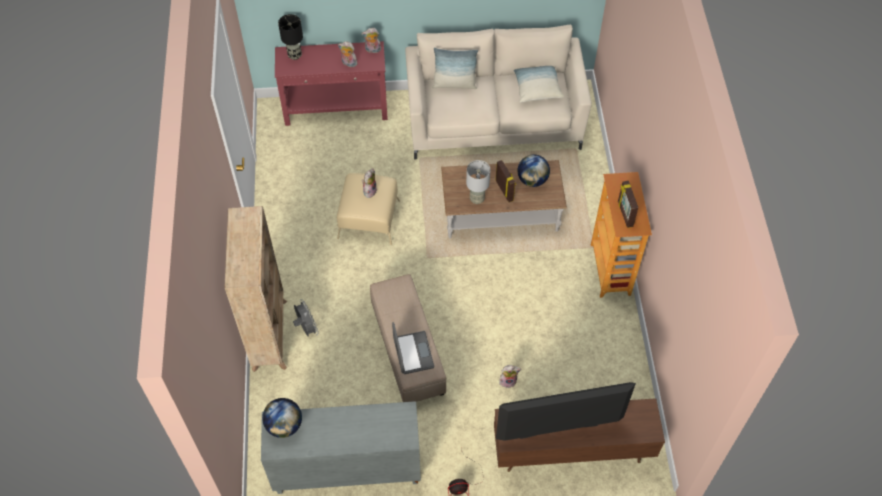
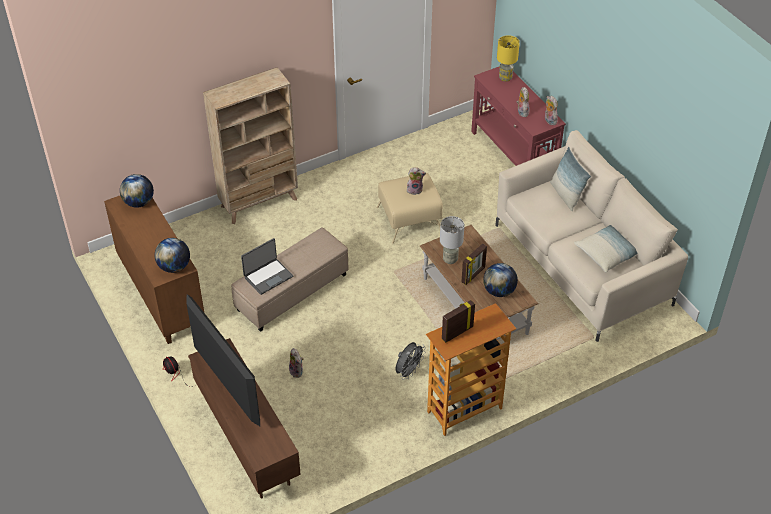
camera: 65 degrees right, 10 degrees down
(294, 56) = (505, 78): black table lamp -> yellow table lamp
(306, 328) = (277, 221): grey fan -> grey fan (408, 371)
(346, 469) = (160, 294): grey cabinet -> brown cabinet
(400, 420) = (174, 267): none -> globe

